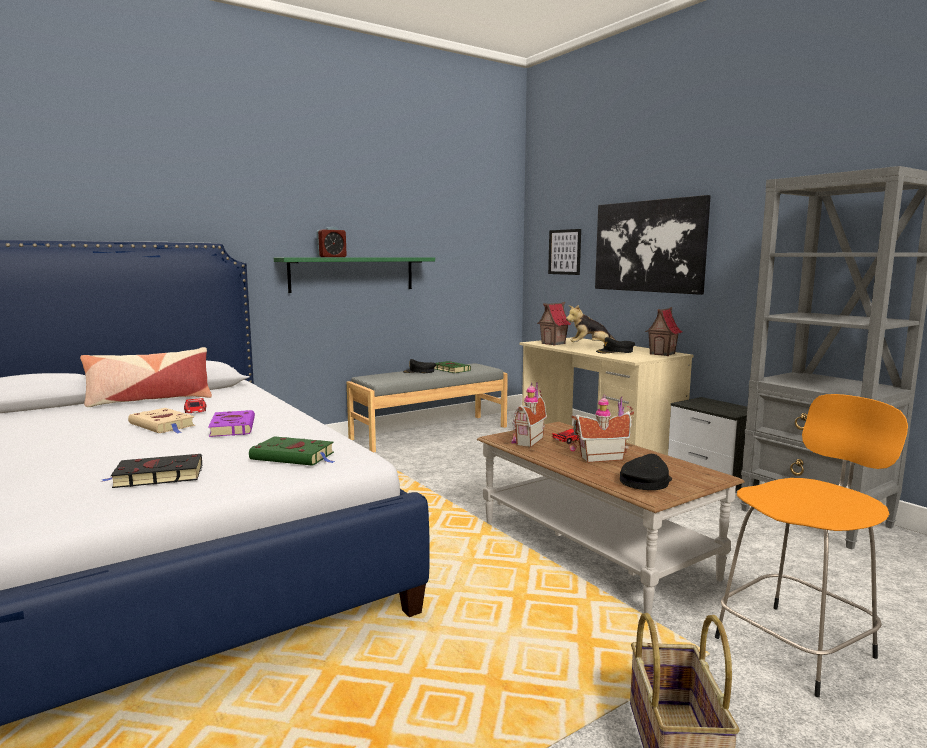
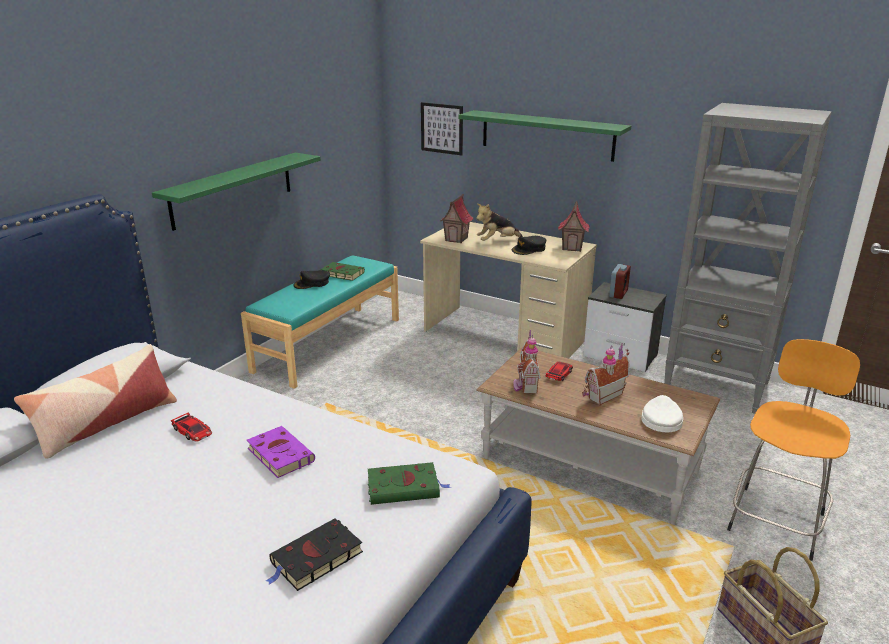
camera: 25 degrees left, 15 degrees up
(163, 425) = (199, 471): beige book -> none
(332, 257) = (216, 178): alarm clock -> alarm clock (618, 293)
(429, 432) = (328, 344): grey bench -> turquoise bench
(645, 481) = (660, 419): black cap -> white cap
(649, 246) = (547, 135): picture -> green shelf

